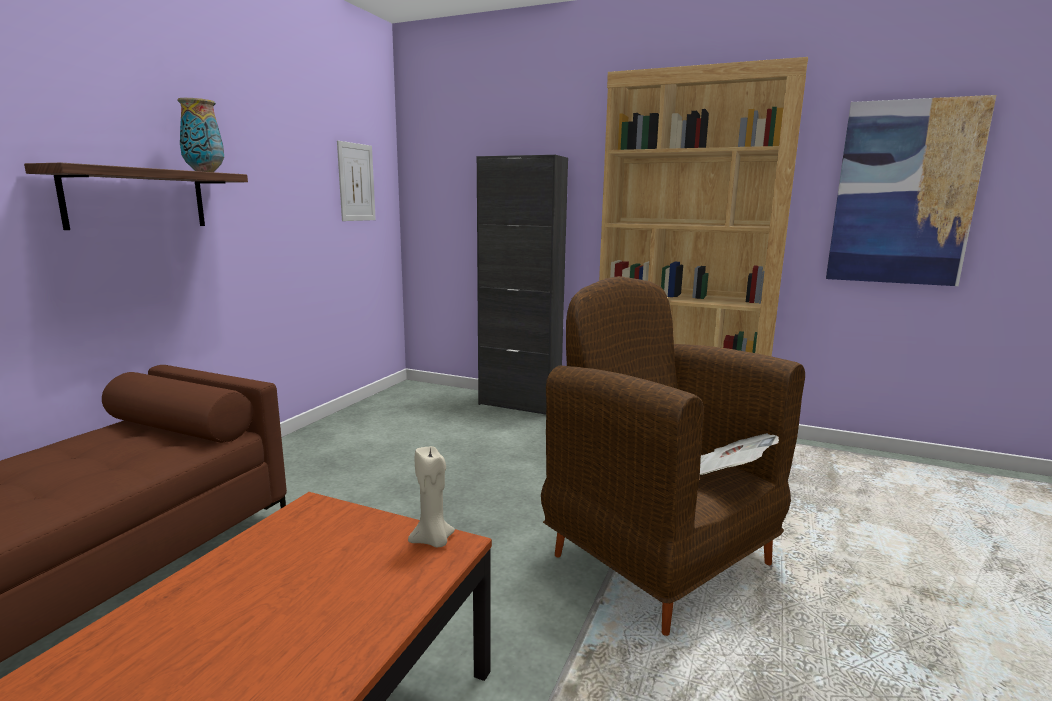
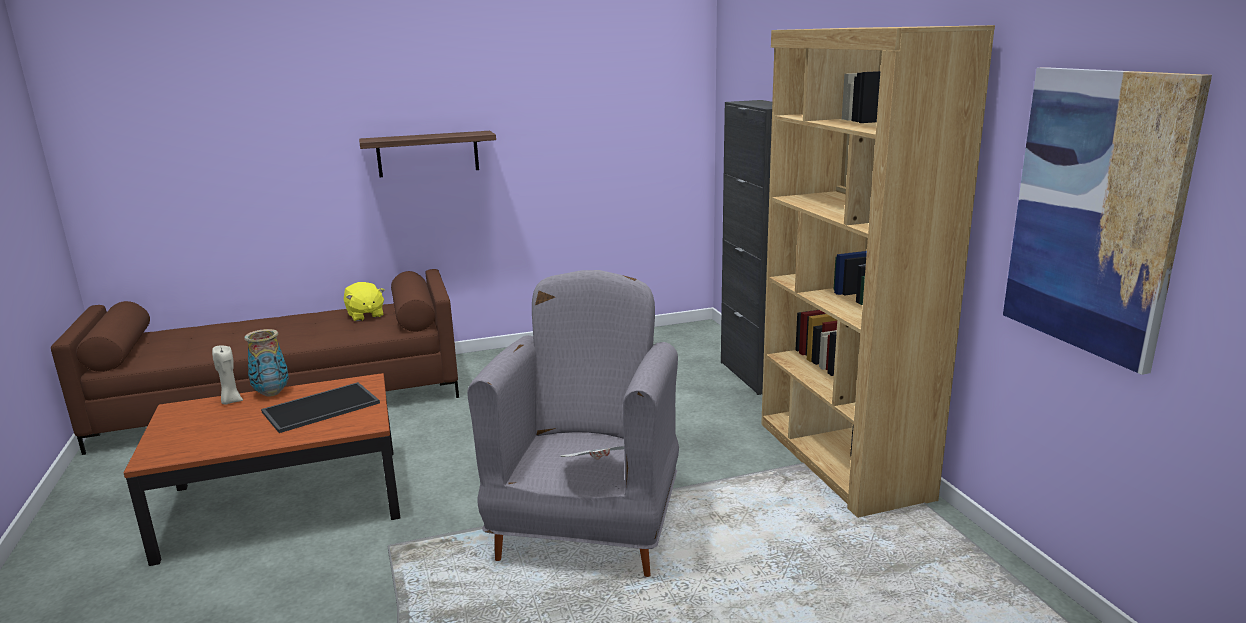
camera: 50 degrees right, 5 degrees up
(97, 447) = (365, 315): none -> yellow plush toy
(205, 172) = (467, 134): vase -> vase (272, 393)
(327, 565) = (320, 408): none -> tray
(356, 182) = (649, 120): picture -> none
(433, 541) = (368, 418): beige candle -> beige candle (231, 401)
(658, 558) = (588, 527): brown armchair -> grey armchair

